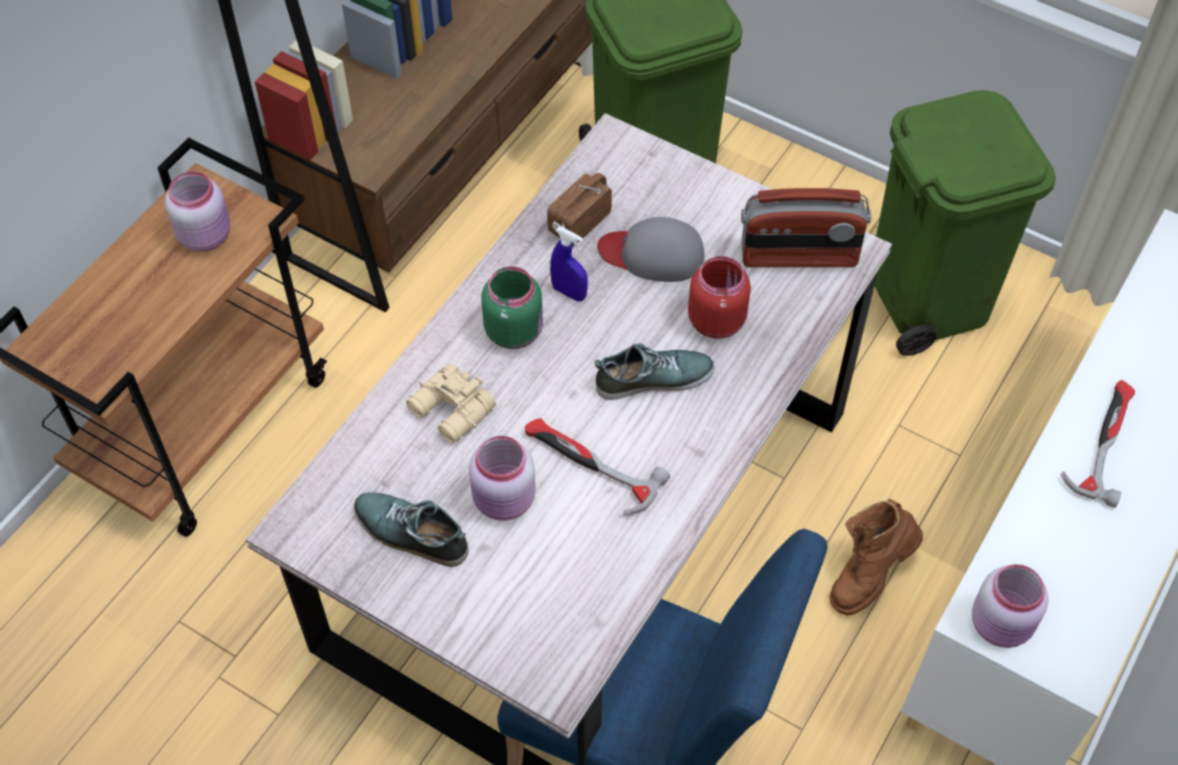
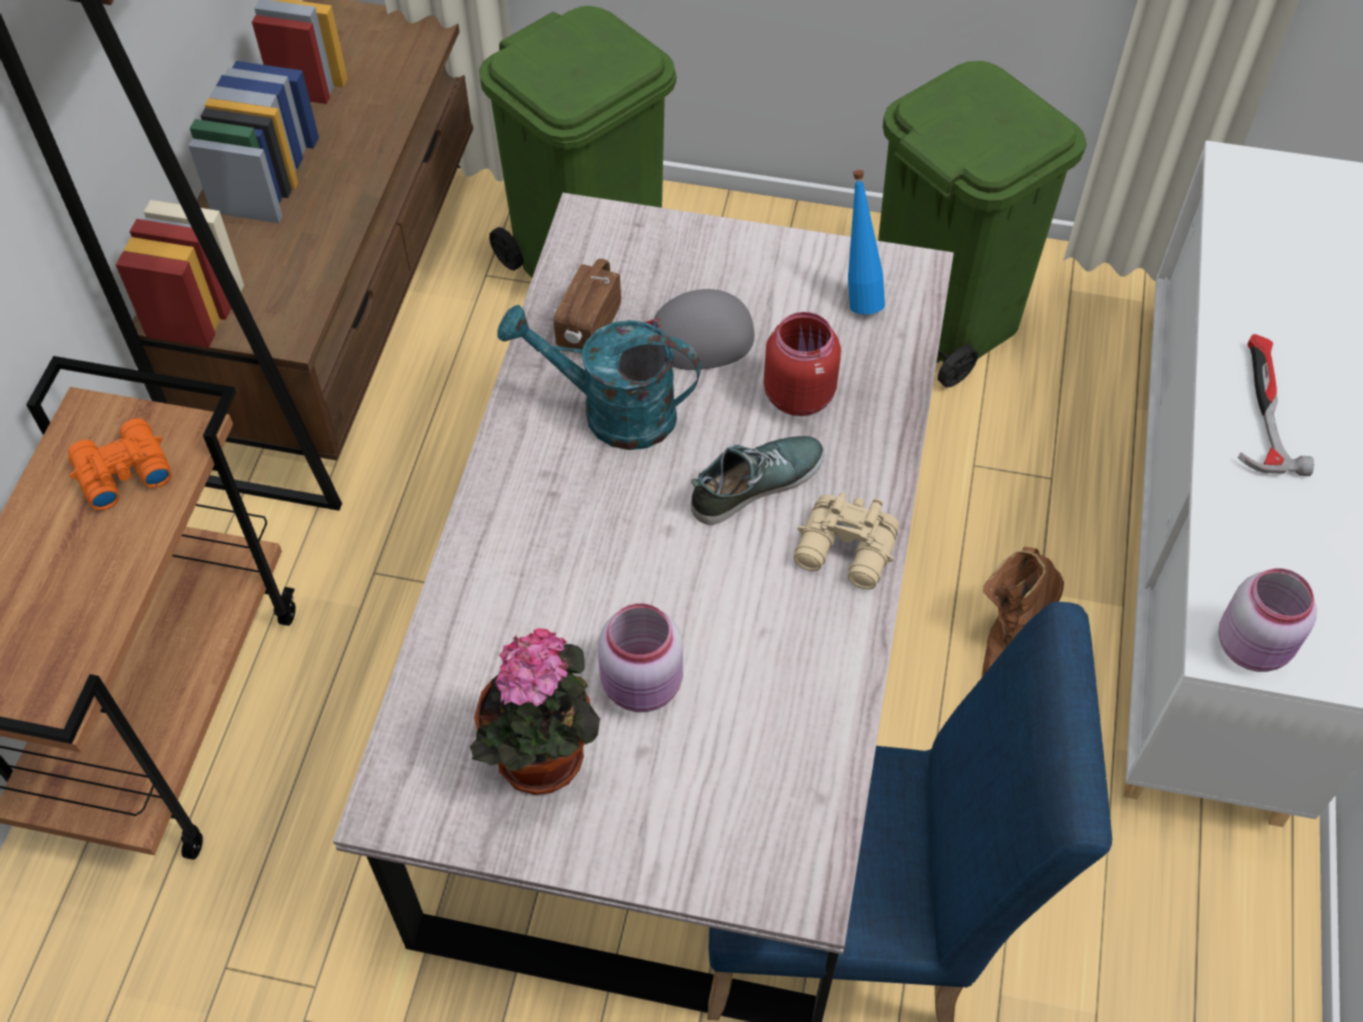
camera: 20 degrees left, 0 degrees up
(206, 235) = (121, 471): pink jar -> orange binoculars
(410, 534) = (544, 764): shoe -> potted plant
(451, 412) = (531, 597): beige binoculars -> beige binoculars (846, 553)
(515, 330) = (566, 475): green jar -> none
(569, 292) = (612, 411): blue spray bottle -> turquoise watering can
(589, 467) = (726, 612): hammer -> none
(799, 256) = (858, 295): radio -> blue bottle

